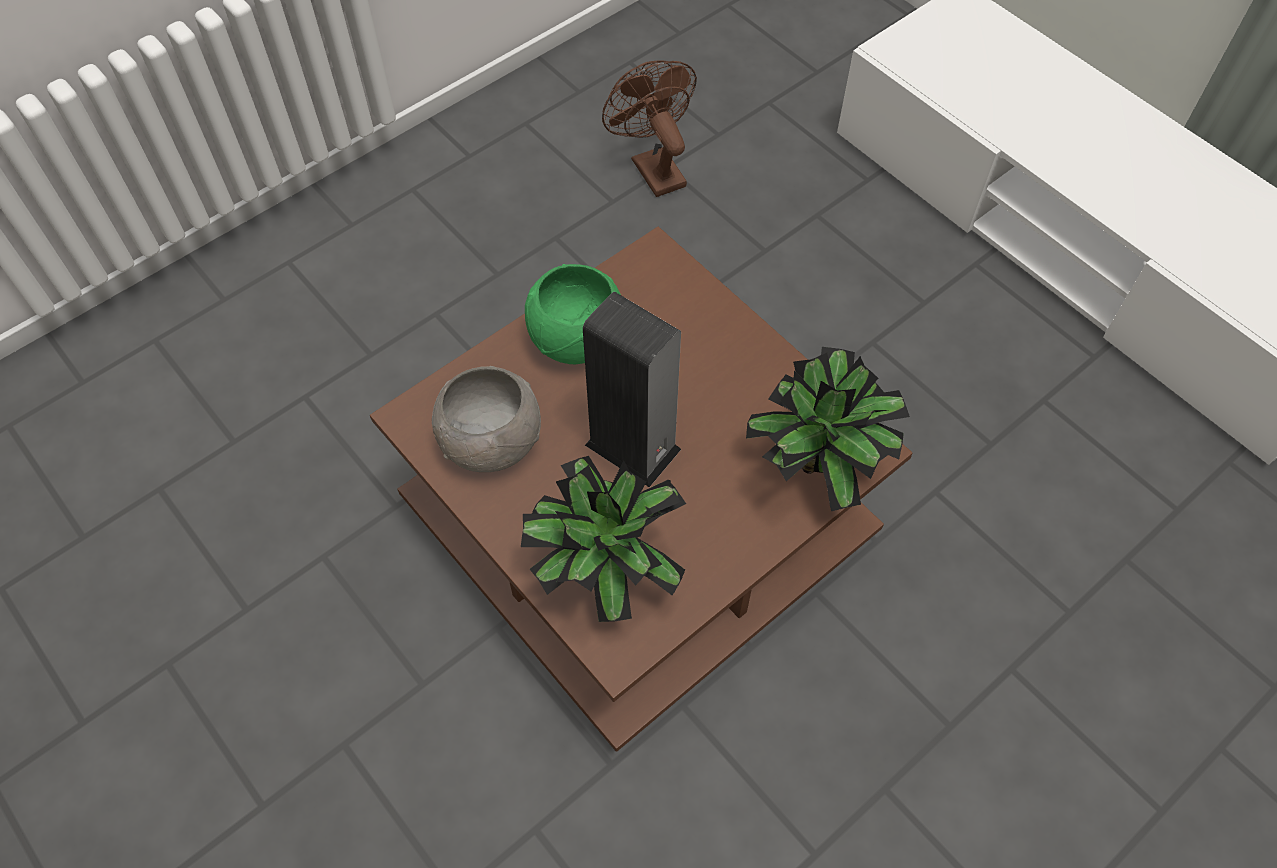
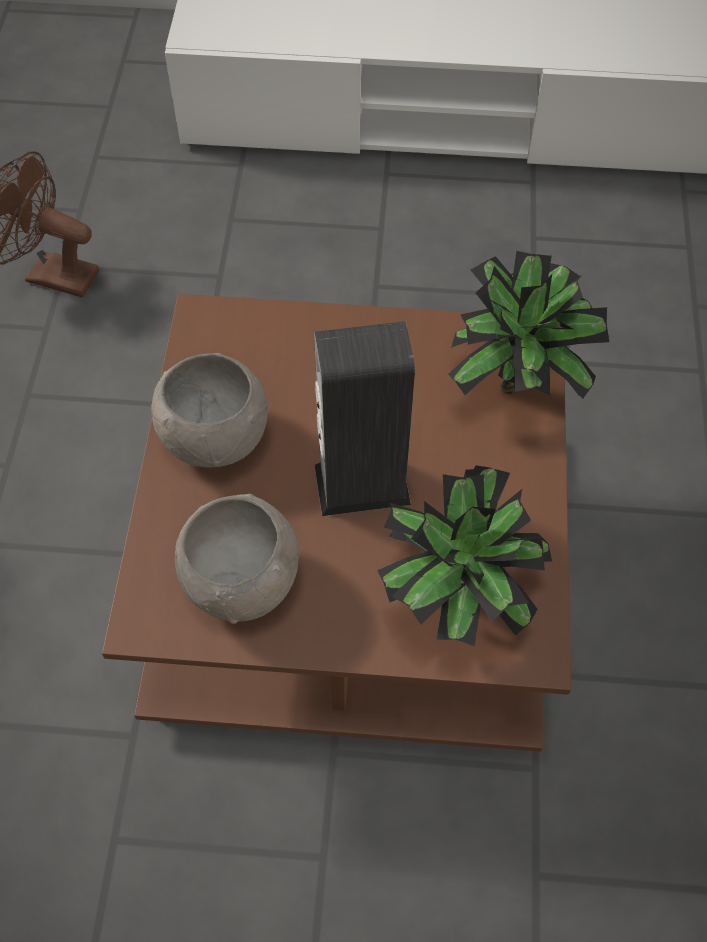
camera: 45 degrees left, 0 degrees up
(576, 340) = (217, 438): green bowl -> grey bowl

